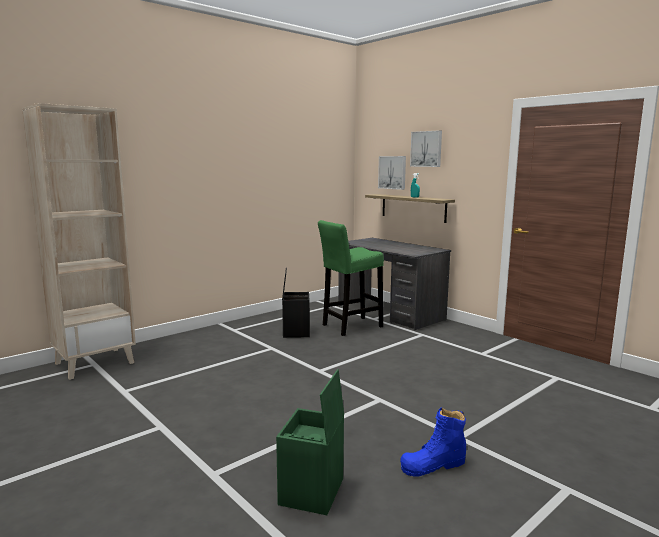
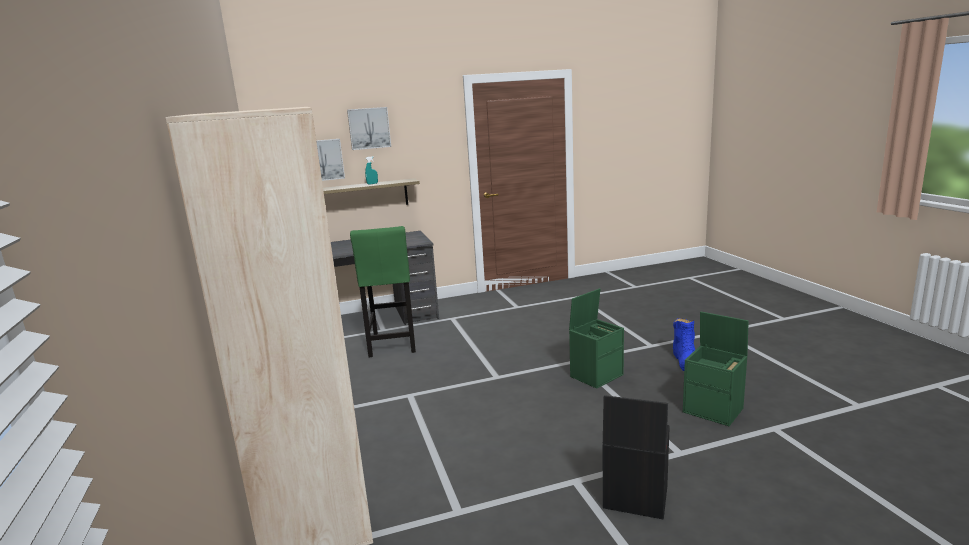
camera: 65 degrees left, 5 degrees up
(295, 332) = (373, 375): black storage box -> black storage box (634, 498)
(354, 413) = (596, 375): none -> green storage box

